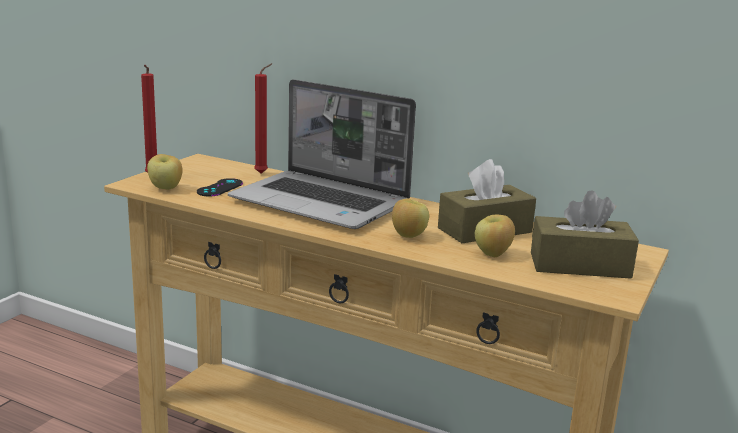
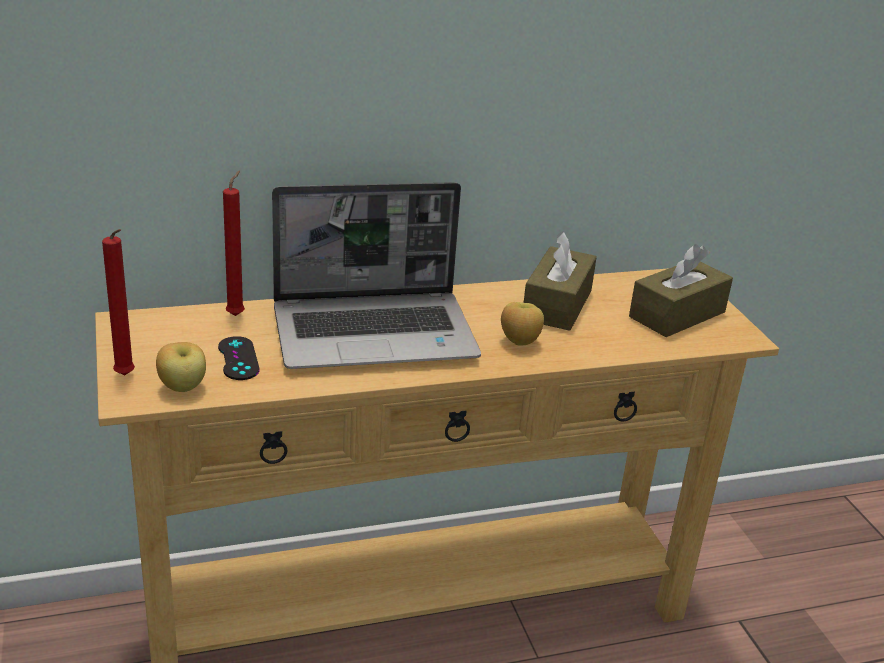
camera: 45 degrees left, 10 degrees up
(493, 254) = (610, 332): apple -> none

